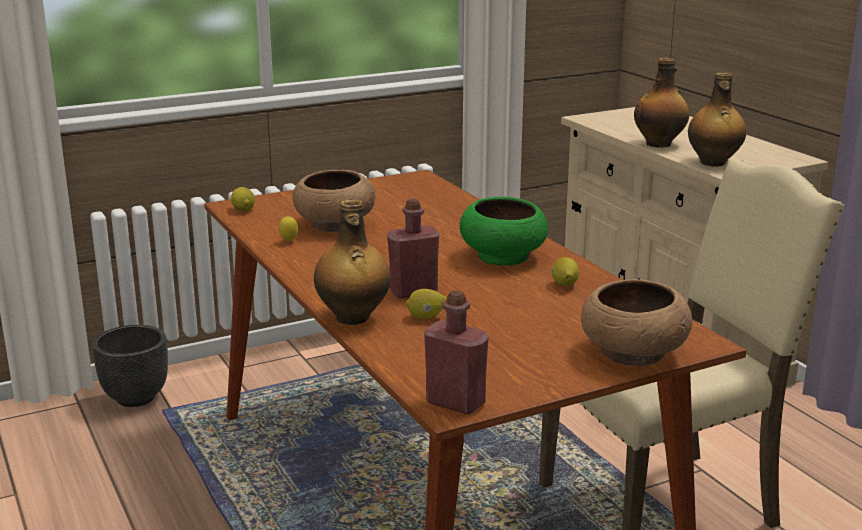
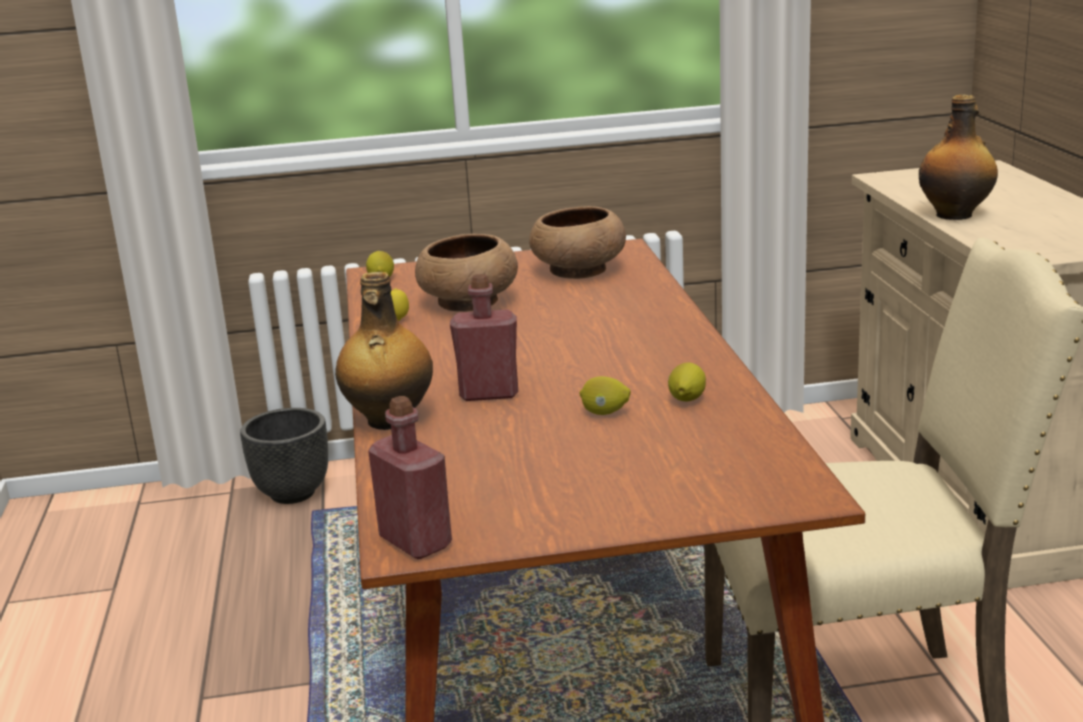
camera: 20 degrees right, 0 degrees up
(426, 317) = (475, 428): lemon -> lemon (605, 413)
(504, 256) = (640, 356): green bowl -> none
(632, 353) = (697, 502): brown bowl -> brown bowl (578, 271)
(713, 163) = (1010, 244): bottle -> none

